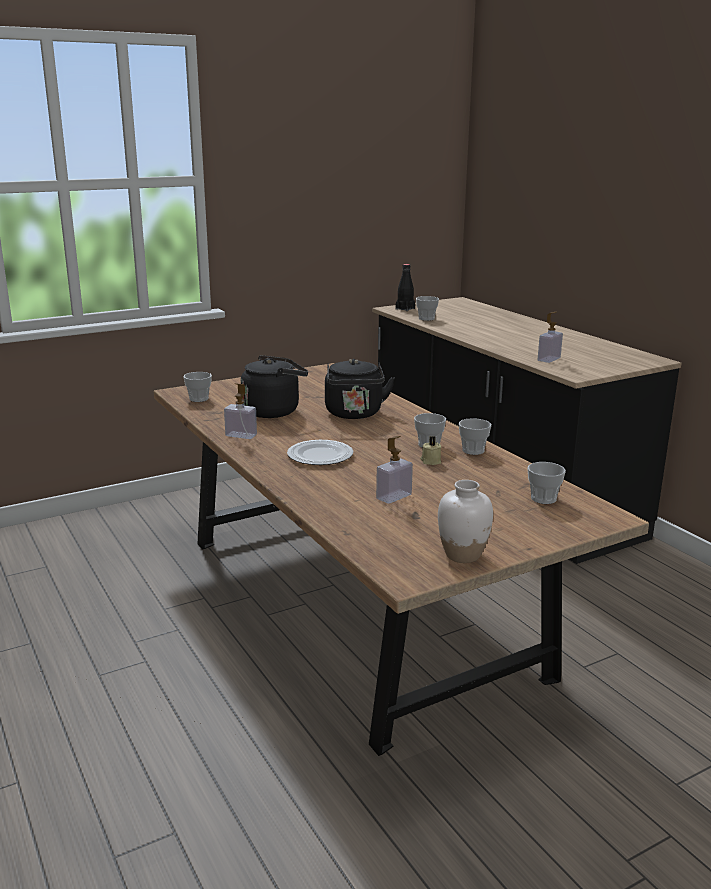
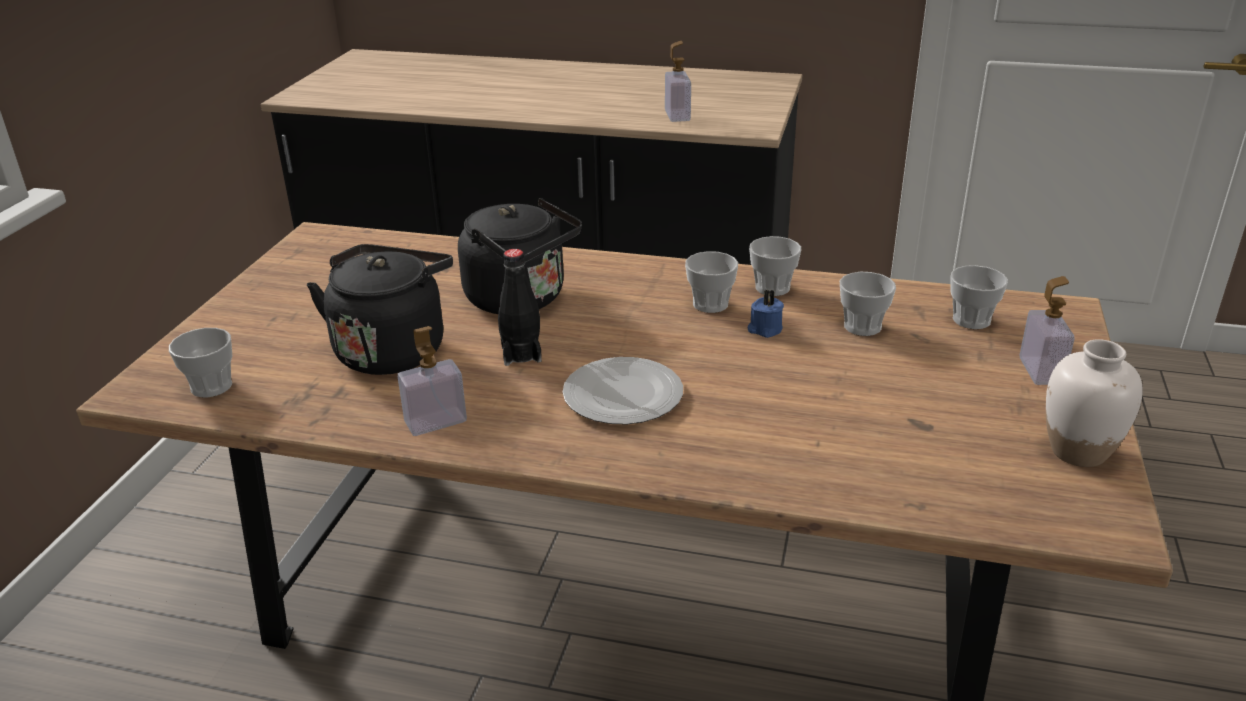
camera: 45 degrees left, 10 degrees up
(394, 496) = (843, 410): soap dispenser -> soap dispenser (1040, 371)
(405, 309) = (318, 91): black bottle -> black bottle (521, 354)
(426, 318) = (387, 99): cup -> cup (862, 326)
(430, 461) = (764, 329): beige candle -> blue candle

